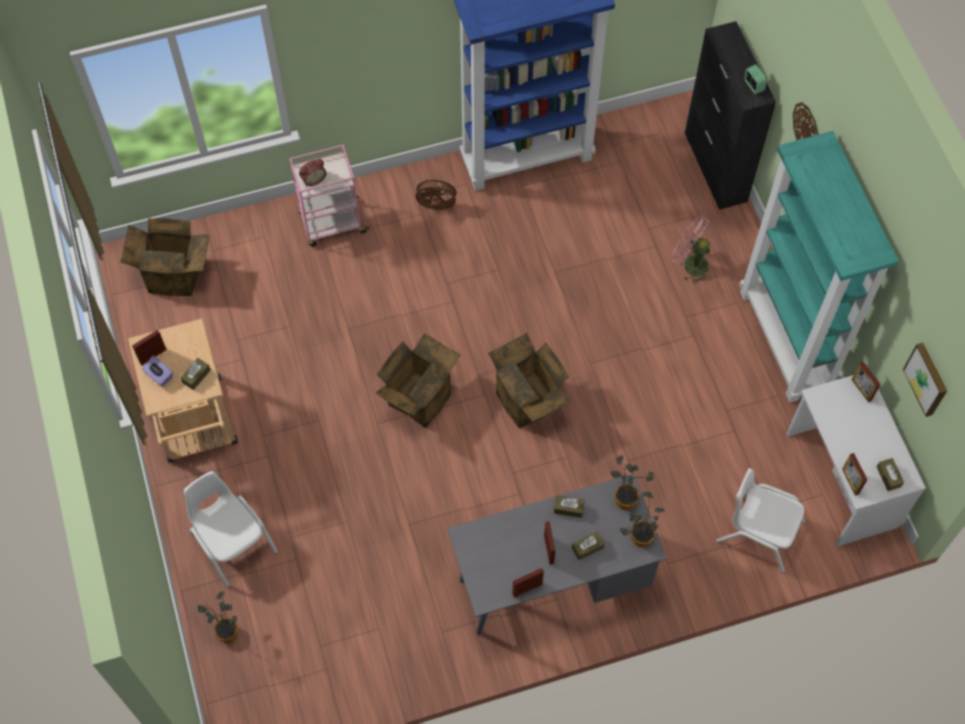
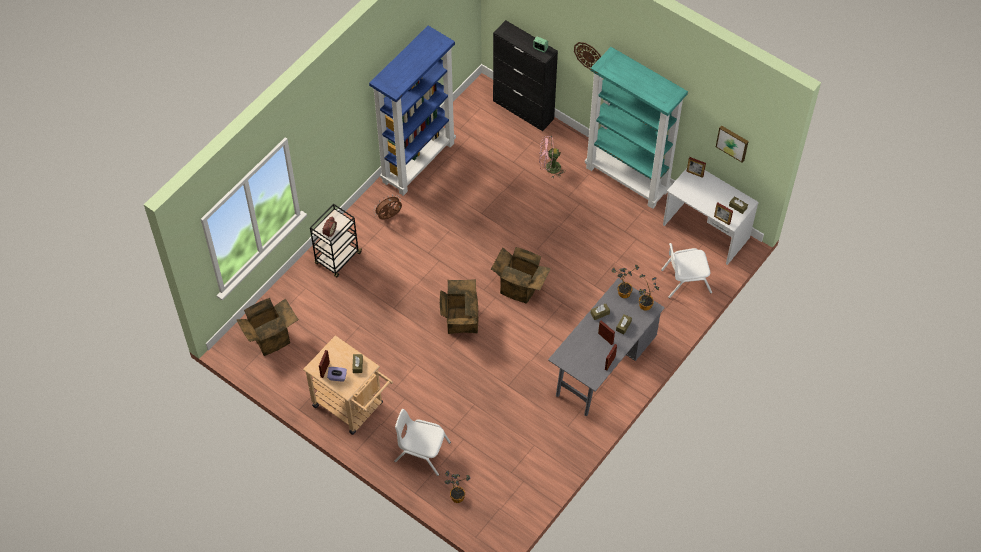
camera: 35 degrees left, 5 degrees down
(331, 224) = (337, 259): pink cart -> black cart

